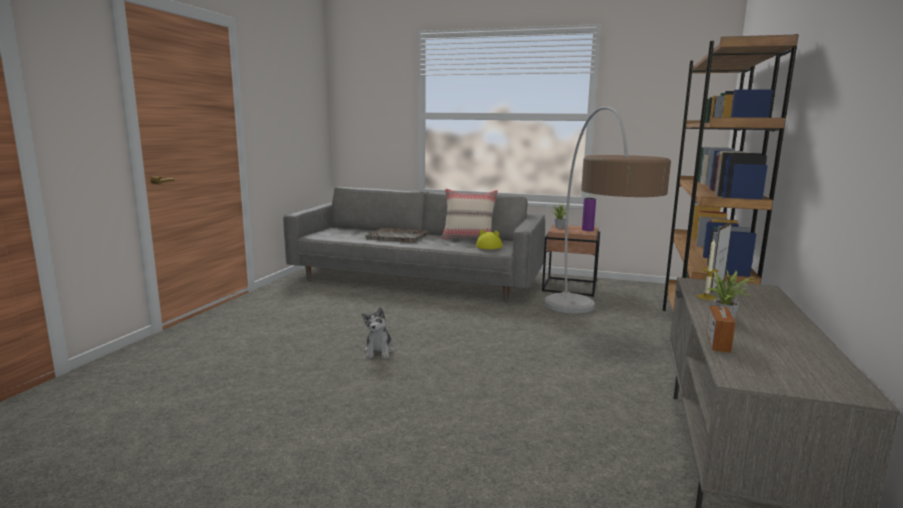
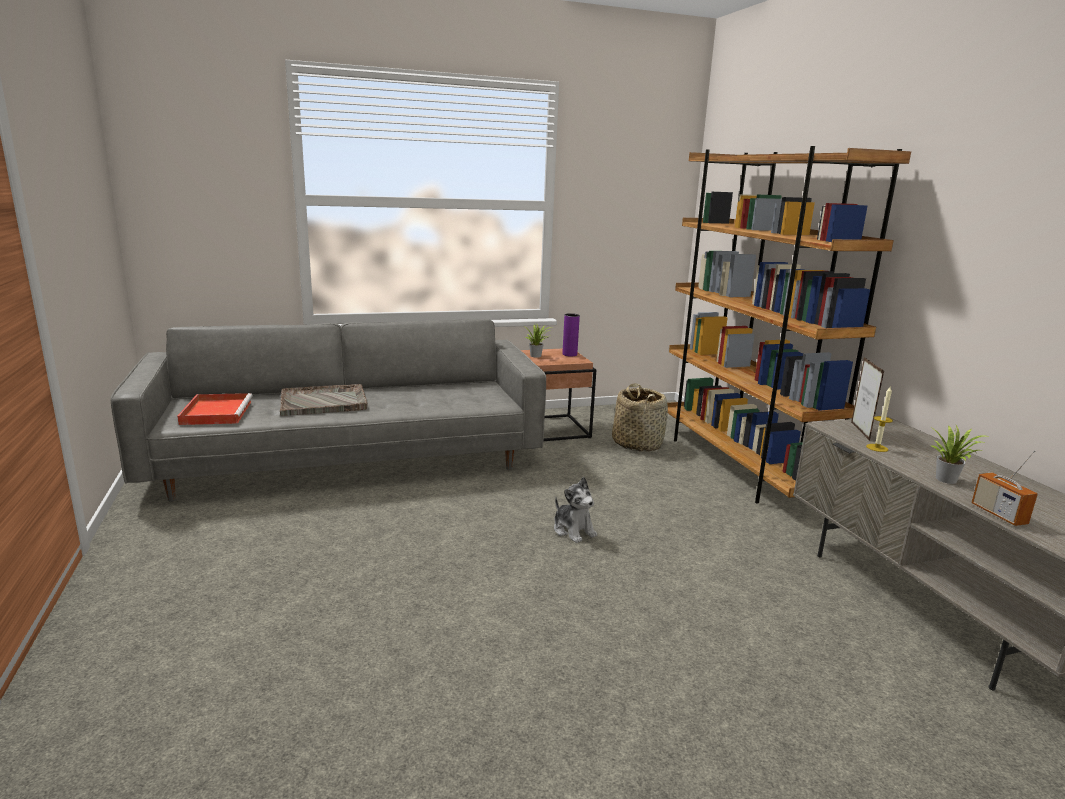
camera: 35 degrees left, 5 degrees up
(339, 233) = (216, 412): none -> red tray
(379, 351) = (460, 604): plush toy -> plush toy (573, 530)
(468, 239) = (425, 388): beige pillow -> none
(489, 246) = (476, 398): yellow hat -> none
(590, 330) = (647, 489): floor lamp -> none
(626, 306) = (637, 443): none -> basket

